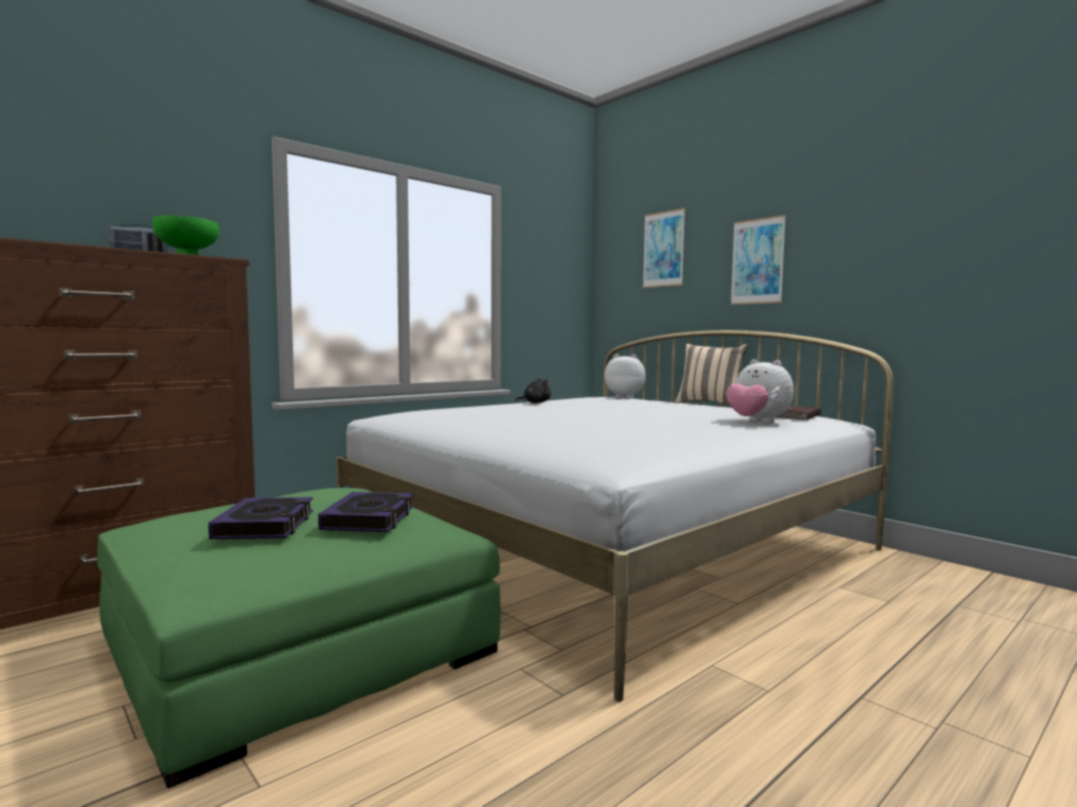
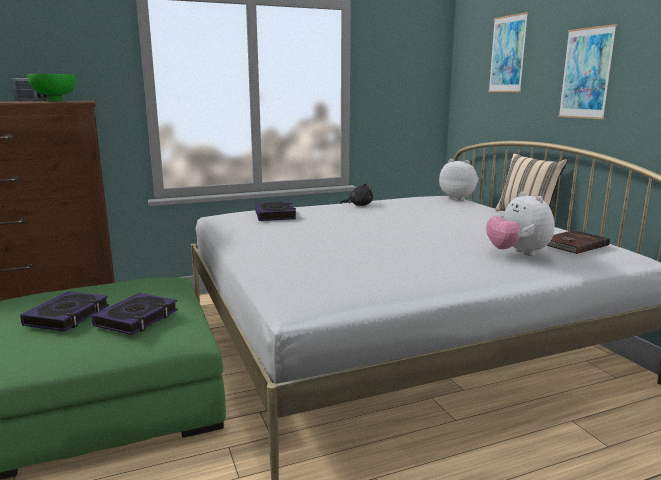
camera: 20 degrees right, 10 degrees up
(457, 410) = (275, 215): none -> book

